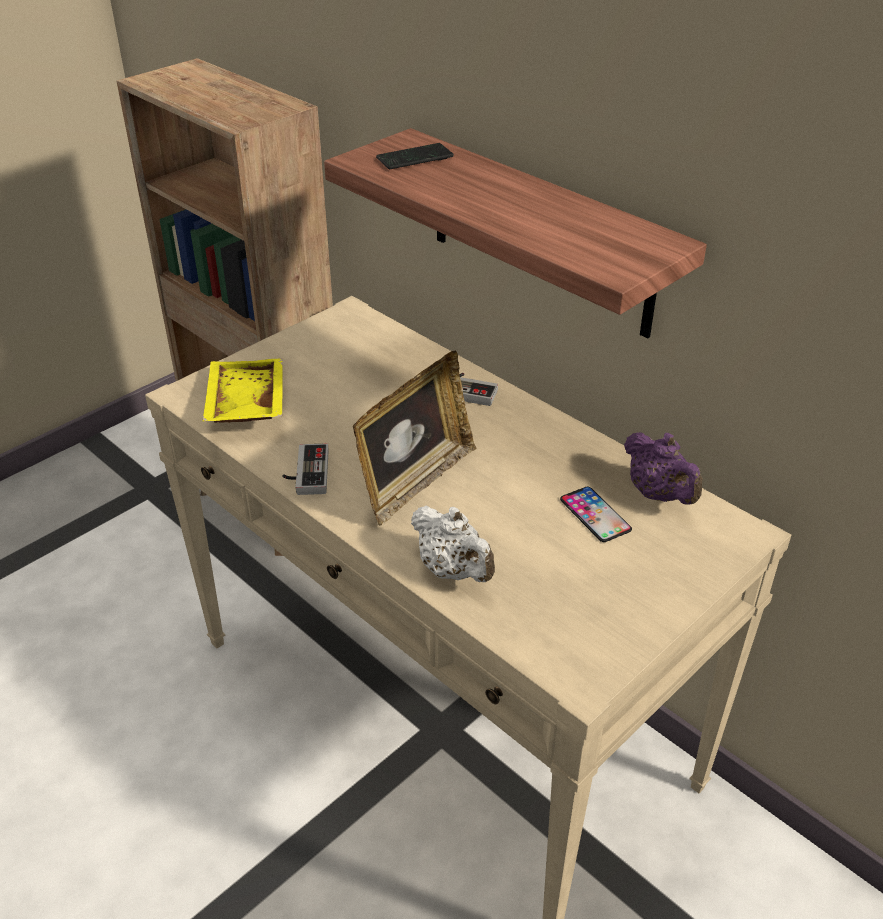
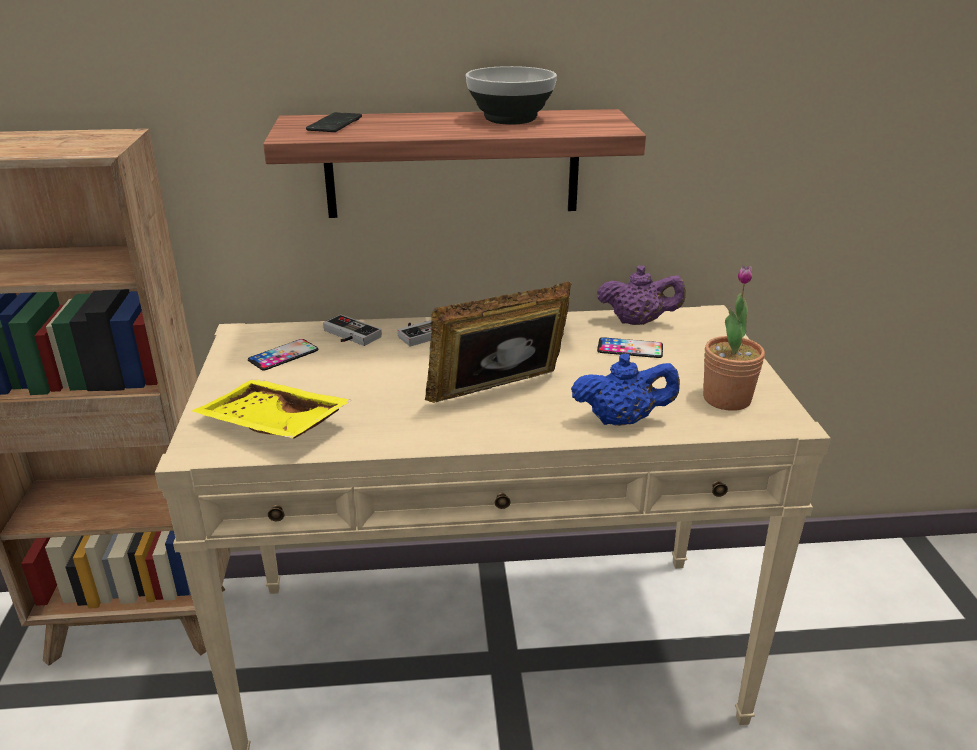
camera: 50 degrees left, 10 degrees down
(305, 473) = (415, 434): game controller -> game controller (348, 336)
(342, 349) = (283, 355): none -> phone
(415, 481) = (500, 394): picture frame -> picture frame turned 105 degrees counterclockwise
(453, 570) = (622, 420): white teapot -> blue teapot
(560, 212) = (509, 119): none -> bowl
(575, 620) = (726, 399): none -> potted plant

